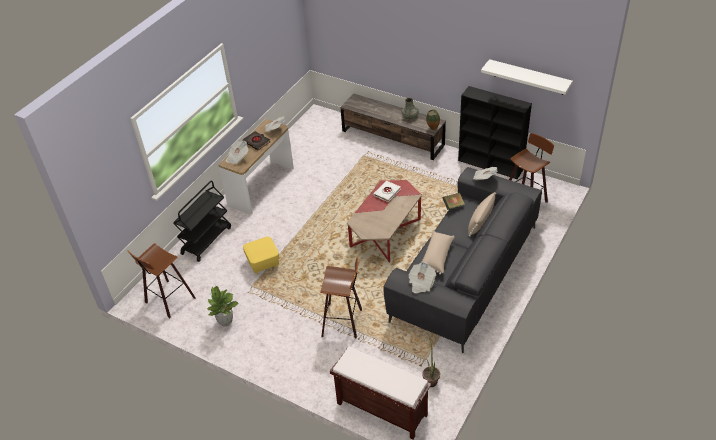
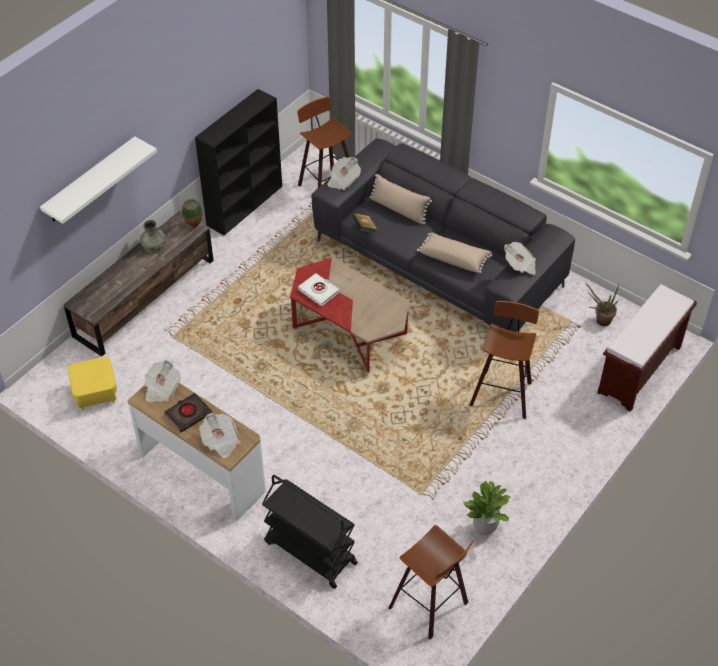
camera: 85 degrees left, 5 degrees up
(263, 263) = (377, 477): yellow ottoman -> yellow ottoman (96, 393)
(529, 77) = (248, 61): white shelf -> white shelf (90, 180)

